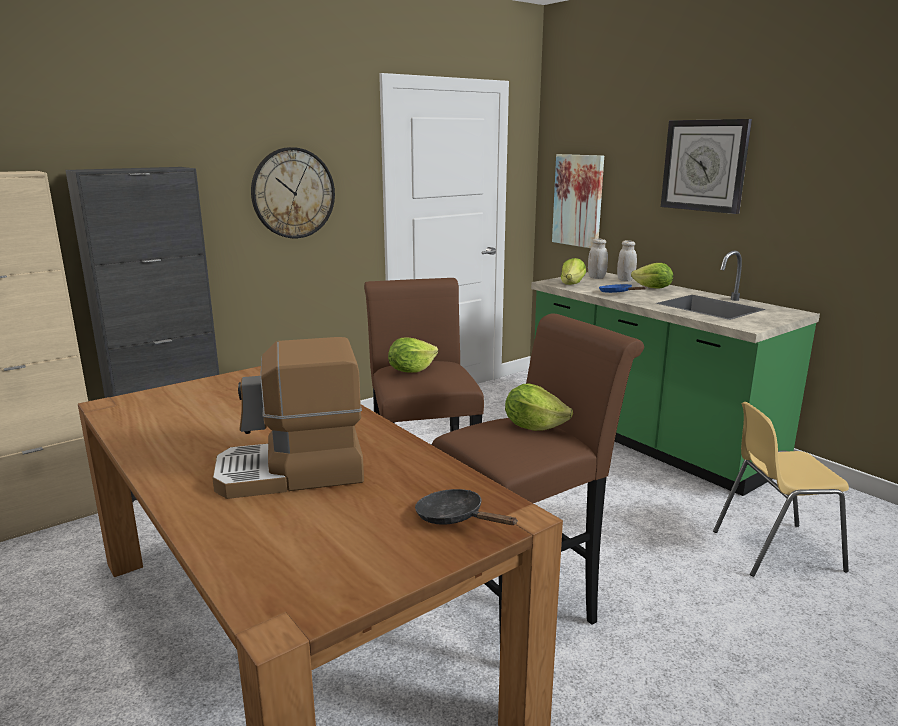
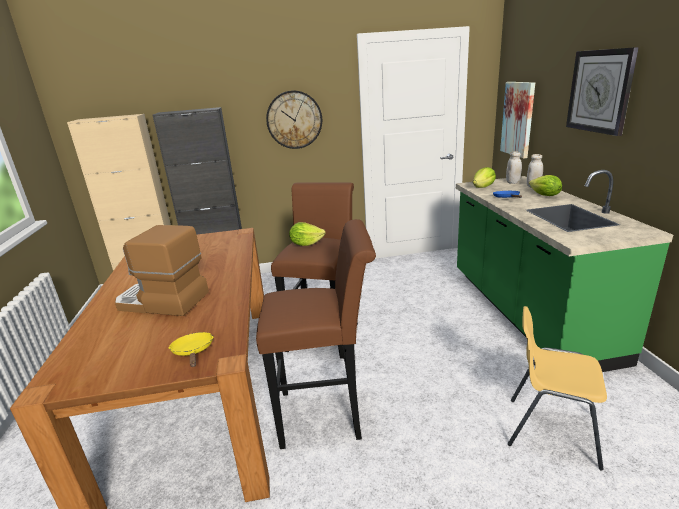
camera: 30 degrees right, 5 degrees up
(455, 518) = (193, 352): black frying pan -> yellow frying pan
(534, 426) = (320, 298): lettuce -> none

